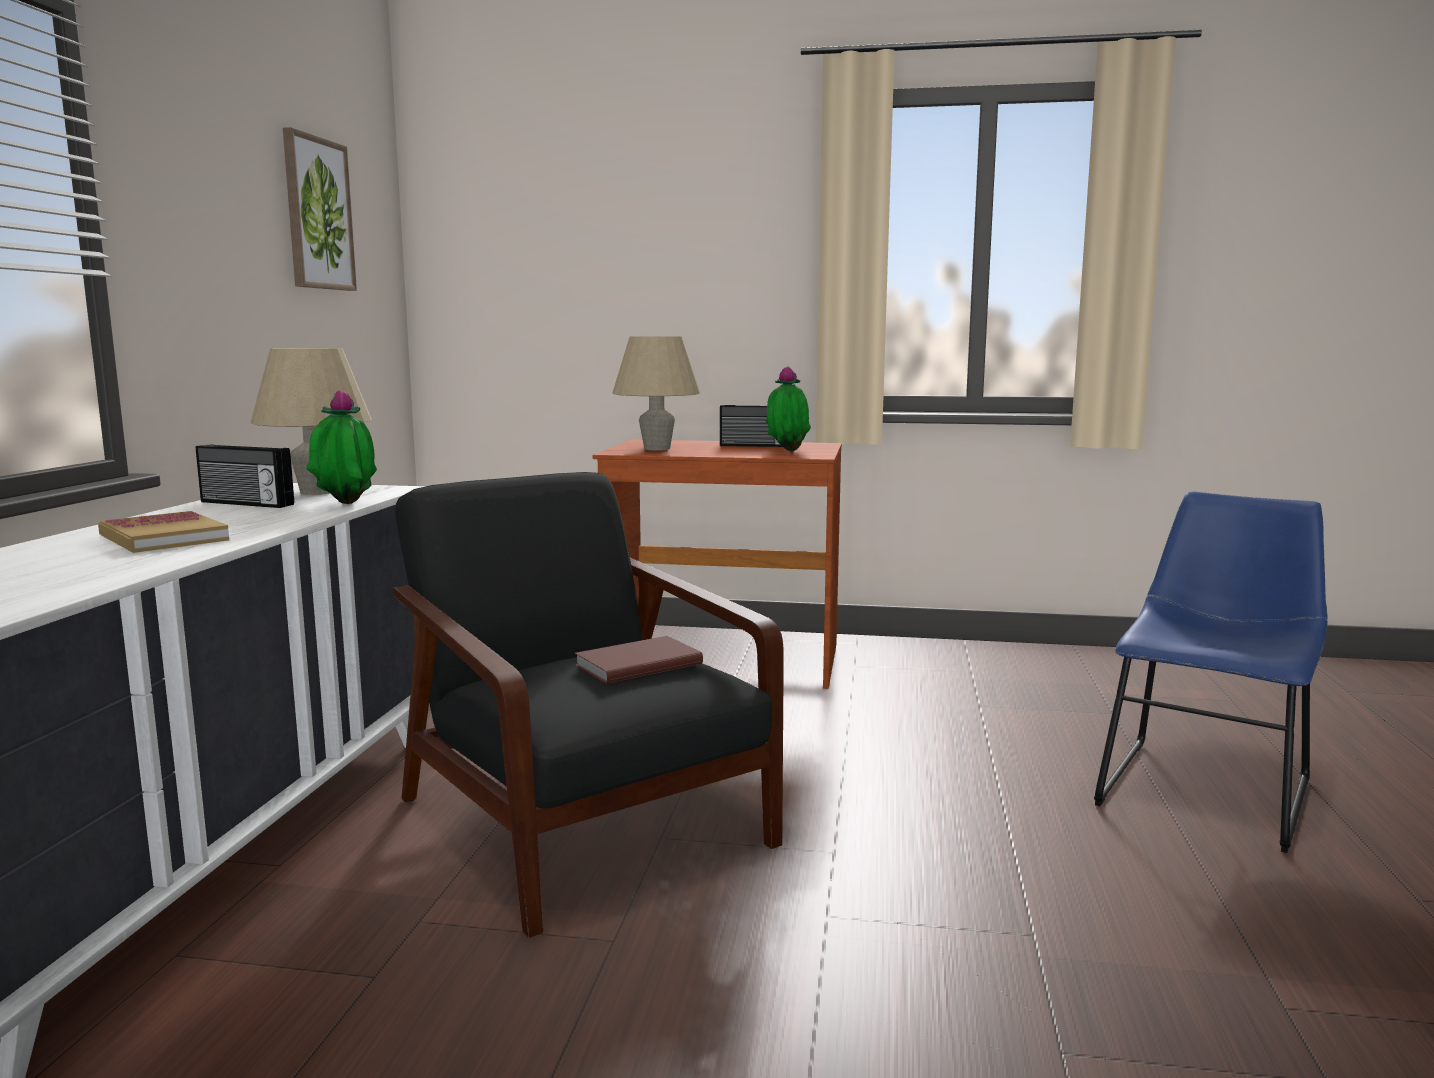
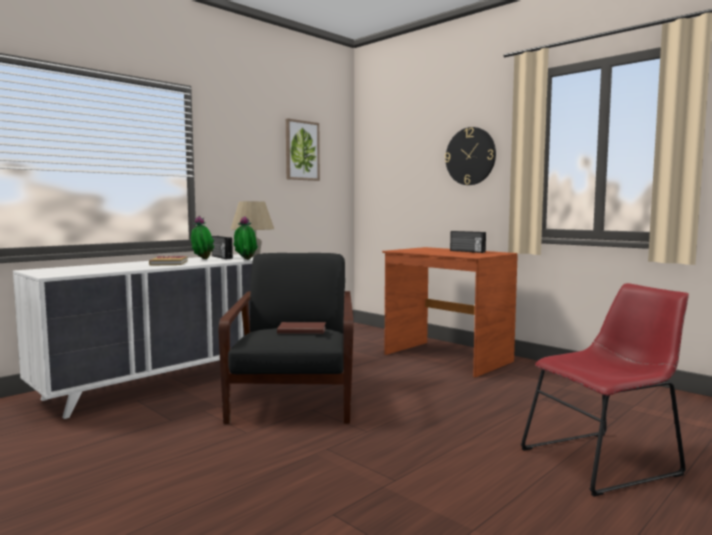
camera: 35 degrees right, 5 degrees down
(657, 449) = (417, 250): beige table lamp -> none
(715, 250) = (470, 156): none -> wall clock
(786, 451) = (469, 254): potted plant -> potted plant (202, 259)
(1206, 788) = (604, 460): blue chair -> red chair

